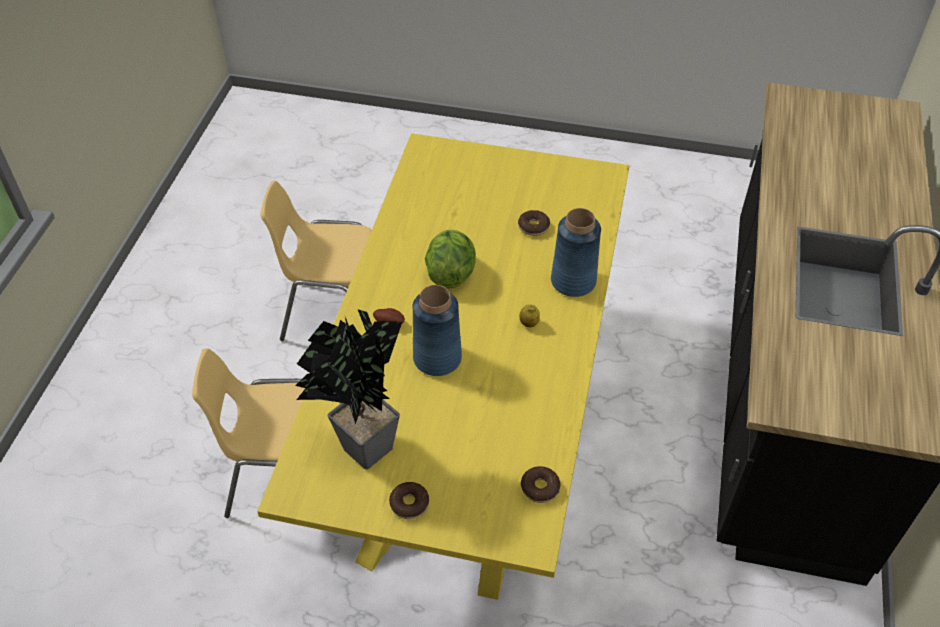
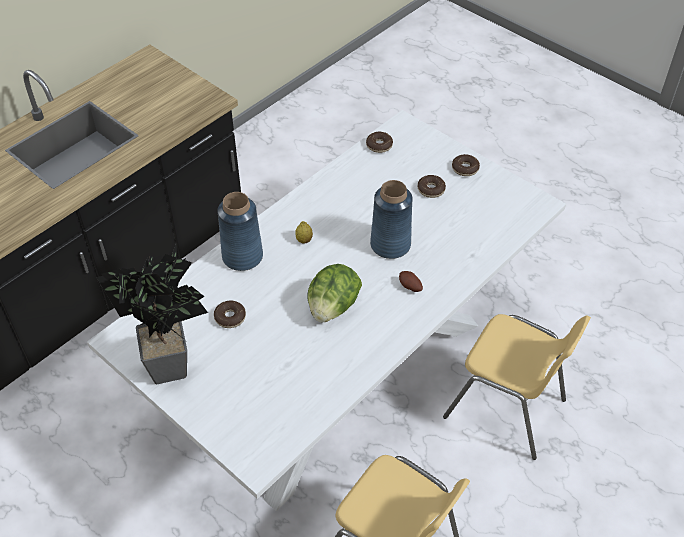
camera: 150 degrees left, 0 degrees up
(359, 450) = (481, 209): potted plant -> potted plant (176, 370)
(434, 450) = (431, 189): none -> donut
(472, 434) = (340, 373): yellow dining table -> white dining table

